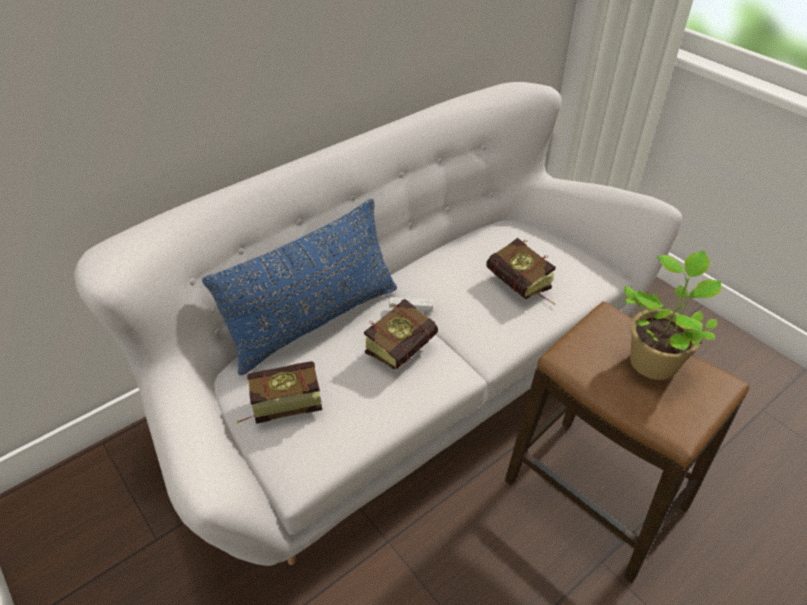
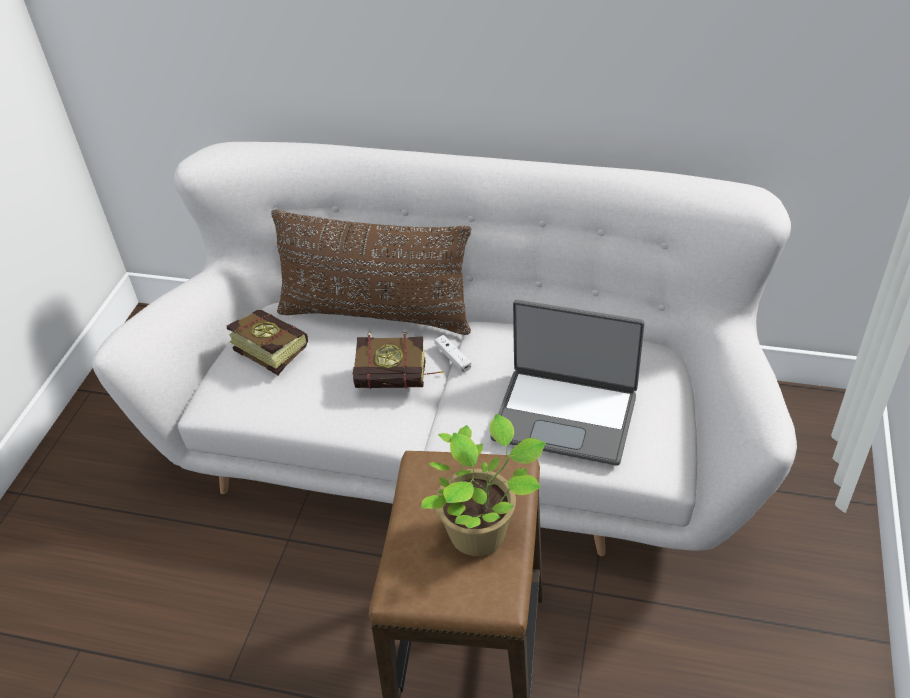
camera: 55 degrees right, 0 degrees up
(315, 322) = (376, 314): blue pillow -> brown pillow
(522, 288) = (565, 415): book -> laptop

